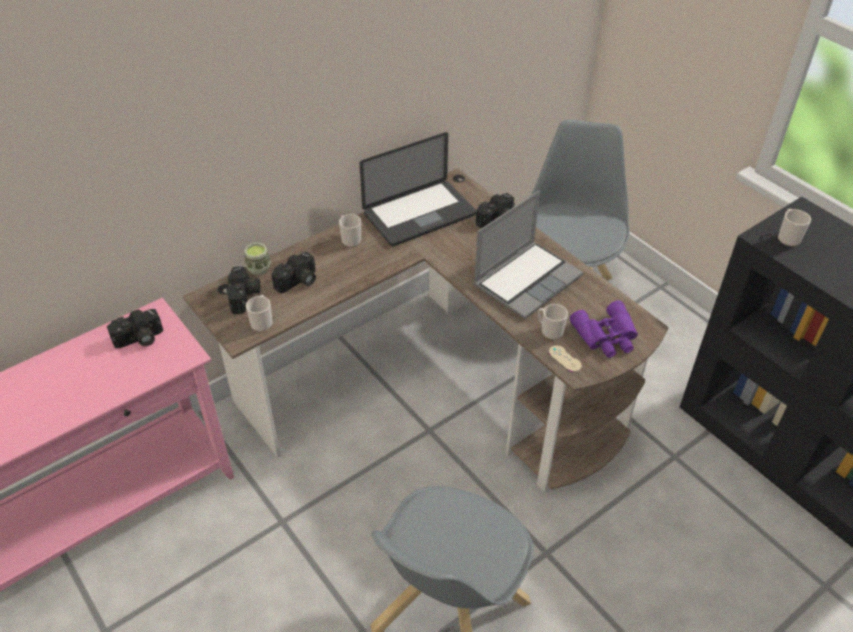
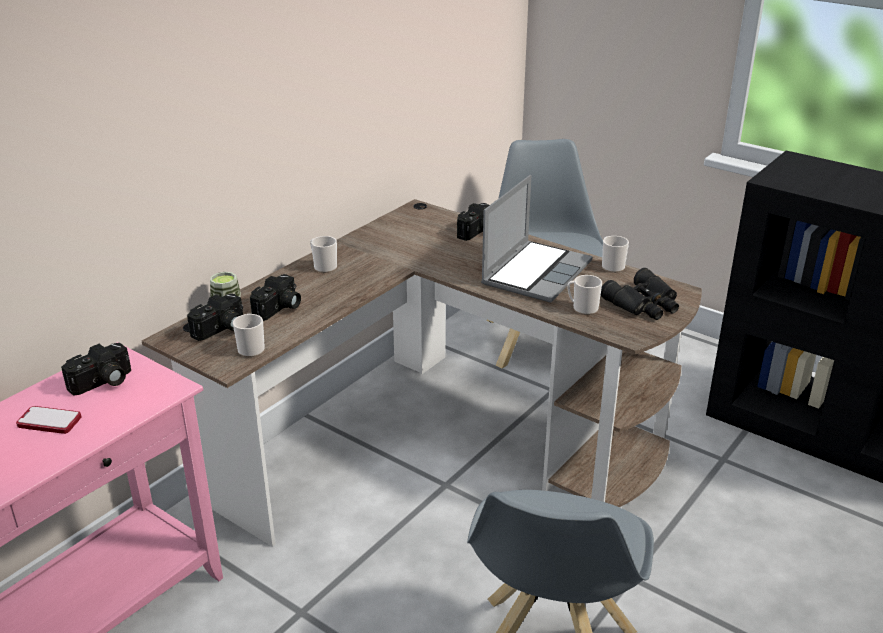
camera: 15 degrees left, 15 degrees down
(91, 371) = (49, 421): none -> phone
(245, 297) = (221, 329): camera -> camera turned 60 degrees clockwise
(419, 214) = (392, 238): laptop -> none
(565, 358) = (611, 328): beige game controller -> none
(607, 336) = (644, 304): purple binoculars -> black binoculars
(787, 237) = (794, 177): mug -> mug (611, 266)

